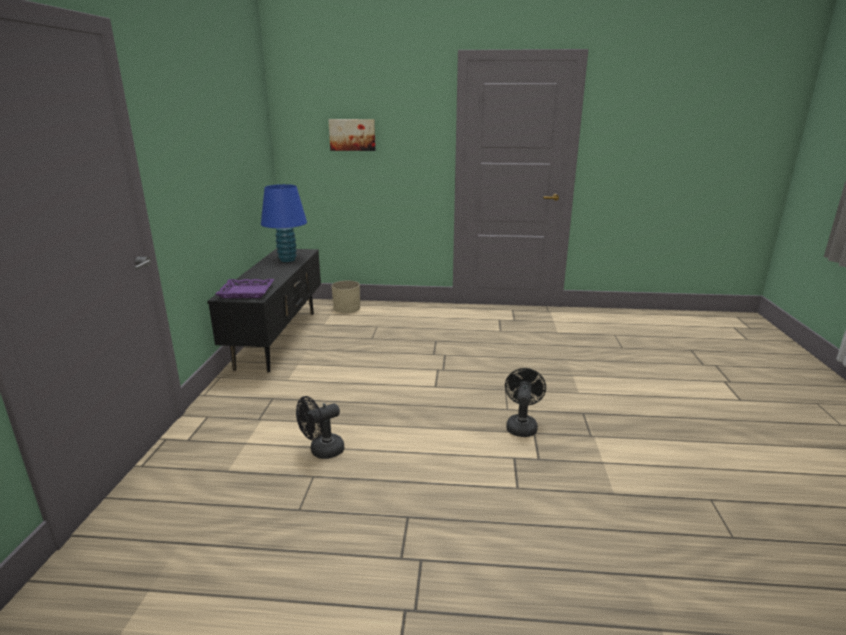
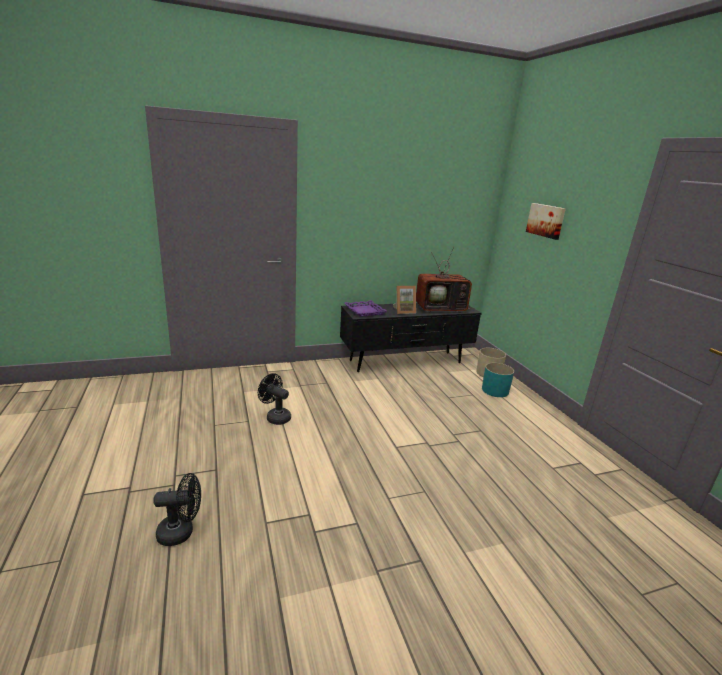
camera: 65 degrees right, 0 degrees up
(273, 275) = (403, 311): none -> picture frame
(287, 260) = (441, 308): blue table lamp -> television
(379, 315) = (494, 390): none -> turquoise planter
(521, 425) = (364, 512): black fan -> black fan (181, 532)

